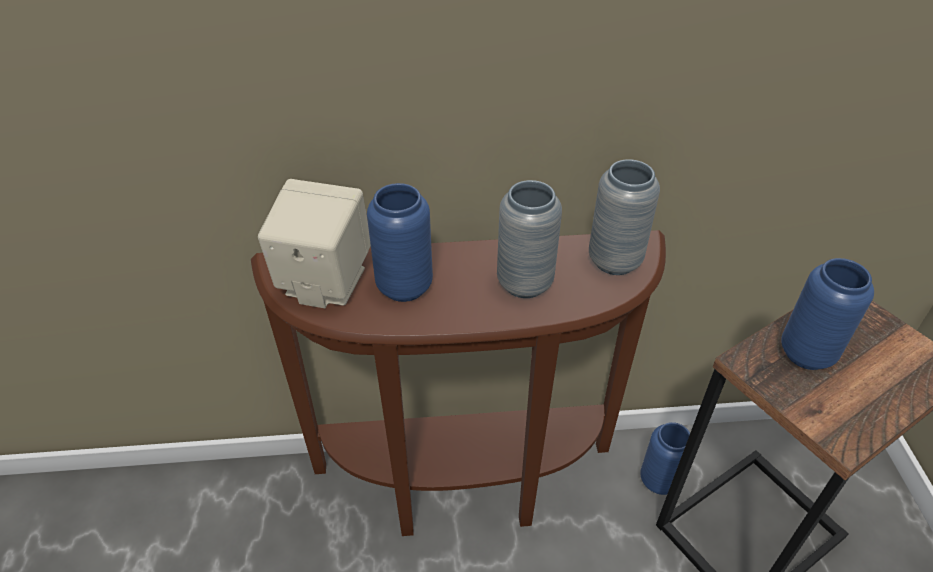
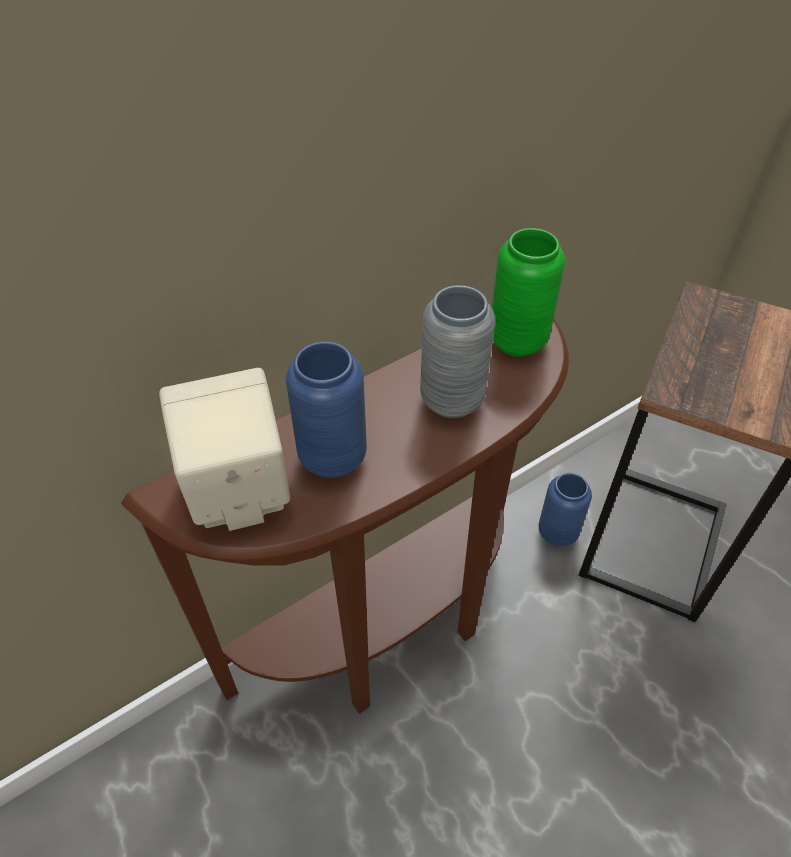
camera: 30 degrees left, 5 degrees up
(614, 261) = (517, 341): grey vase -> green vase
(806, 353) = (707, 362): blue vase -> none

